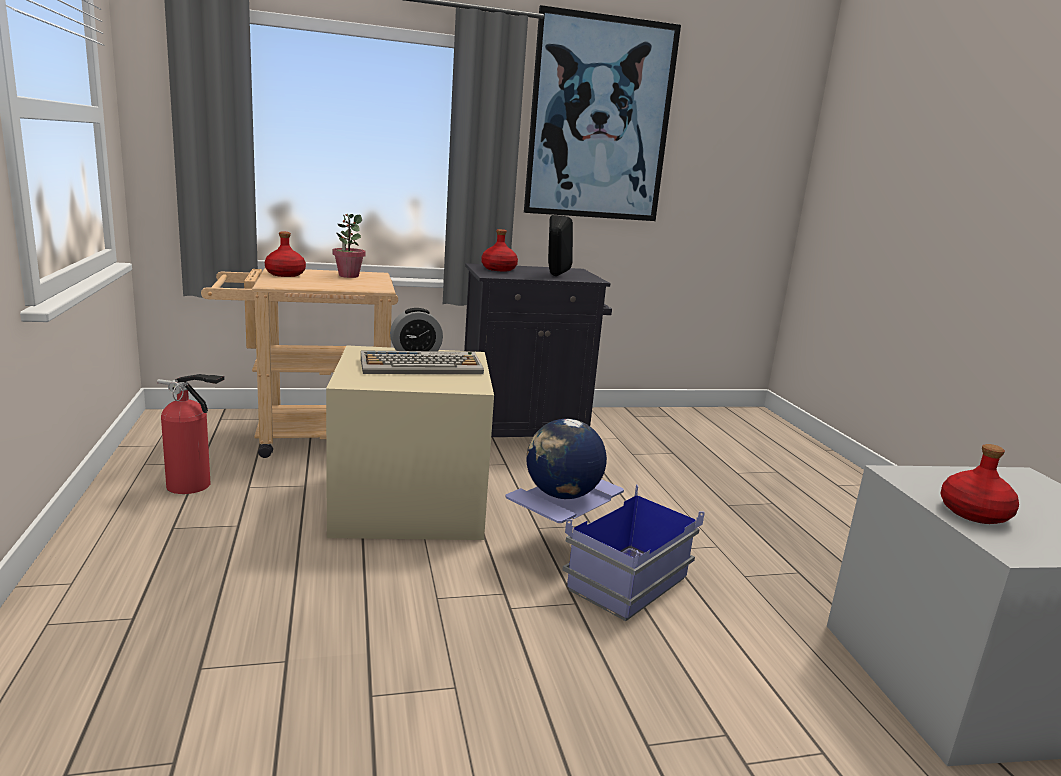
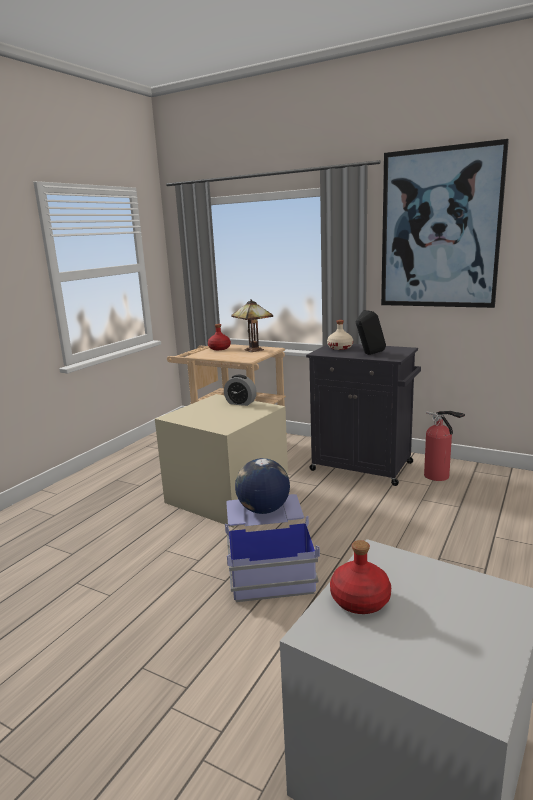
camera: 45 degrees right, 0 degrees up
(193, 486) = (149, 461): fire extinguisher -> fire extinguisher (439, 476)
(348, 276) = (252, 350): potted plant -> table lamp
(422, 366) = (227, 411): keyboard -> none
(499, 269) = (340, 348): red bottle -> beige bottle

